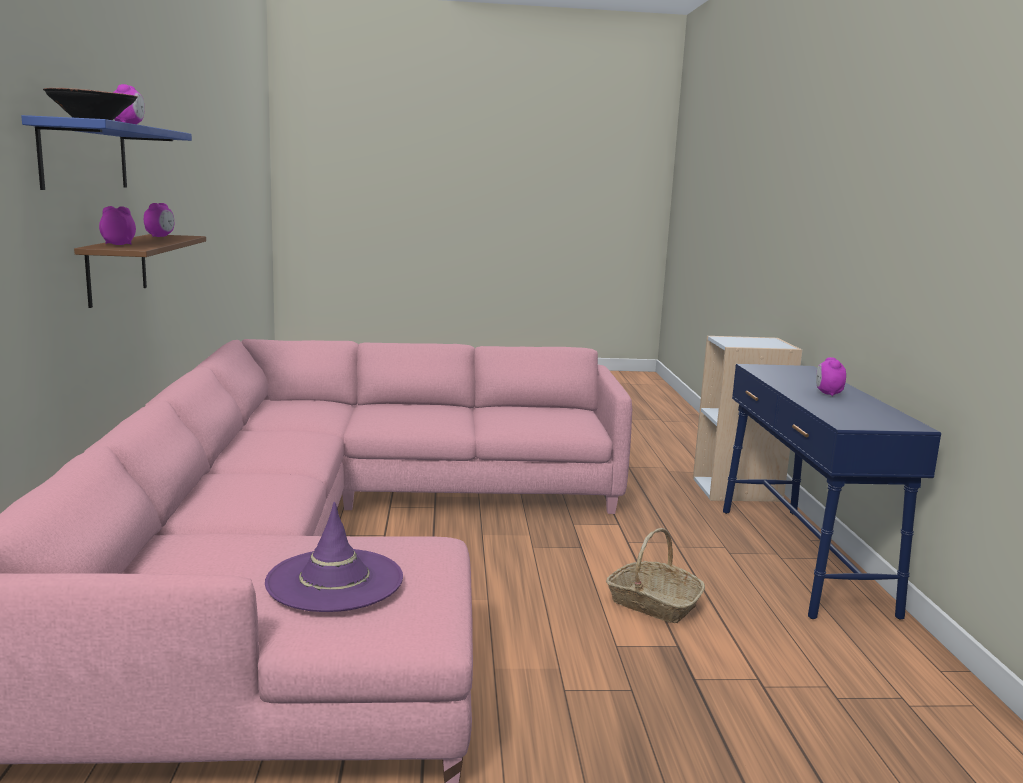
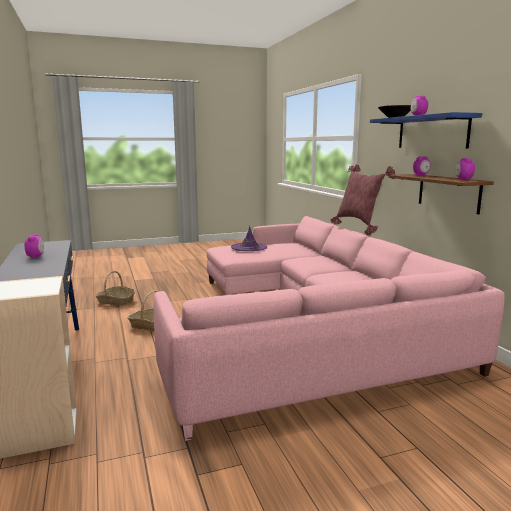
camera: 165 degrees right, 0 degrees up
(106, 419) = (360, 230): none -> red pillow
(788, 719) = (115, 301): none -> basket

